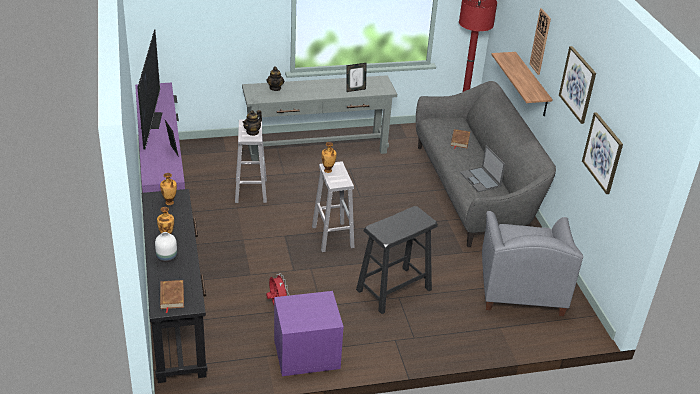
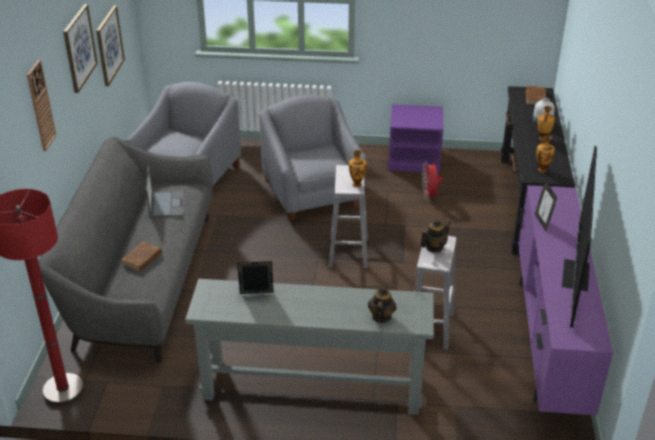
camera: 160 degrees left, 0 degrees up
(393, 290) = (312, 193): black stool -> grey armchair
(531, 85) = (52, 166): shelf -> none

